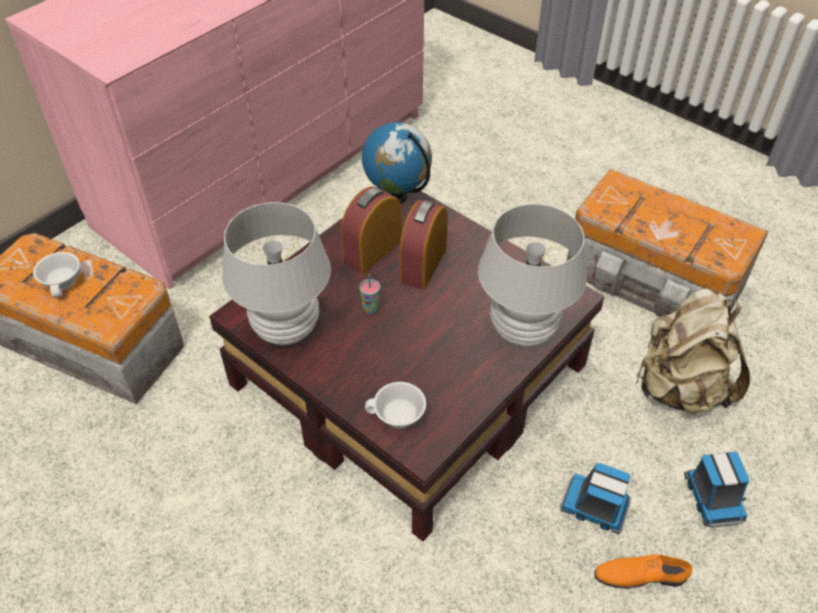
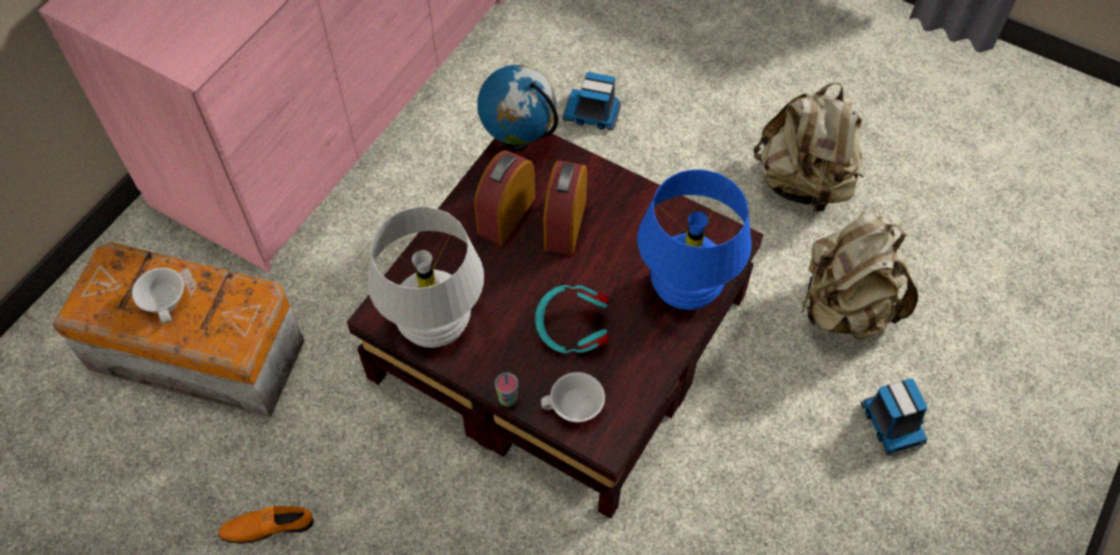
camera: 10 degrees left, 10 degrees up
(370, 308) = (520, 286): cup -> cup (508, 399)
(409, 351) = (571, 331): none -> turquoise headphones
(522, 330) = (685, 288): white table lamp -> blue table lamp
(596, 506) = (778, 452): toy truck -> toy truck (593, 113)
(640, 575) = (830, 516): orange shoe -> orange shoe (267, 526)
(653, 281) = (803, 183): storage box -> beige backpack

